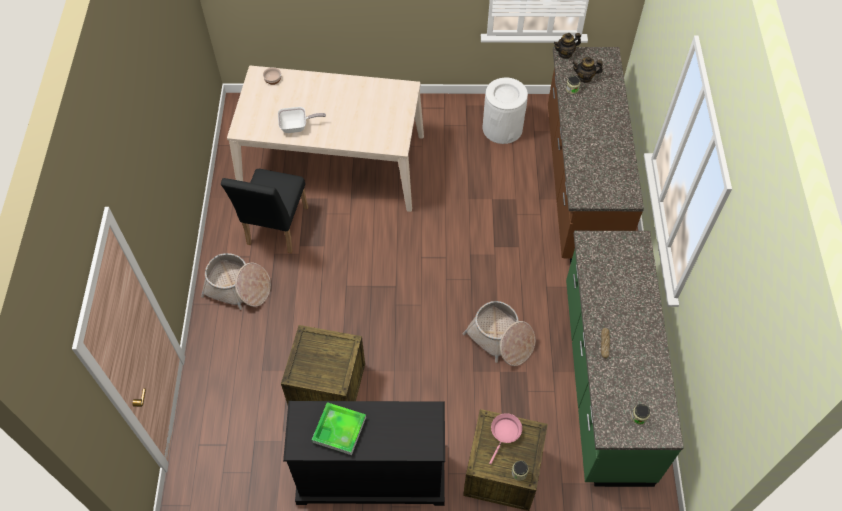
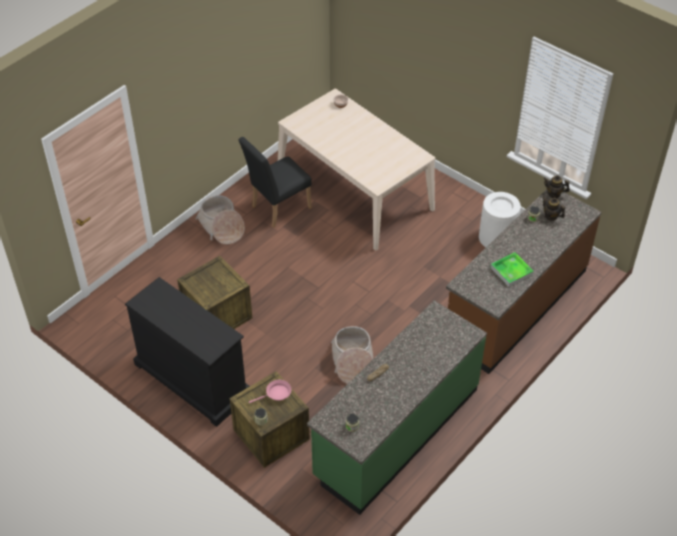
camera: 40 degrees right, 10 degrees down
(297, 126) = (326, 139): frying pan -> none
(339, 430) = (169, 309): tray -> tray (511, 271)

